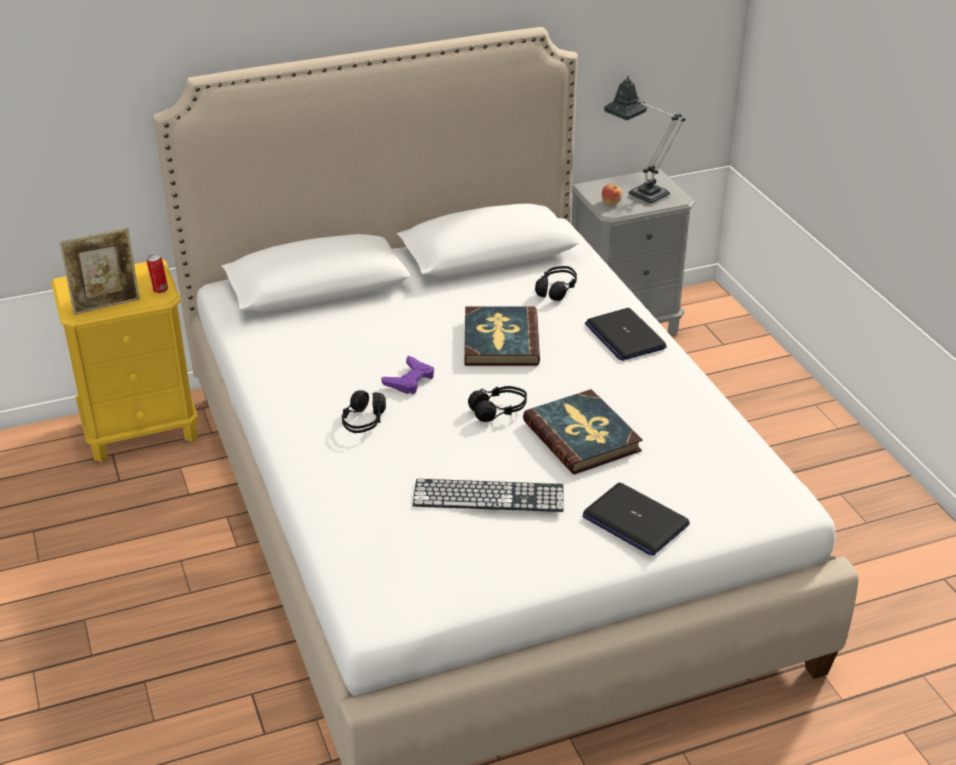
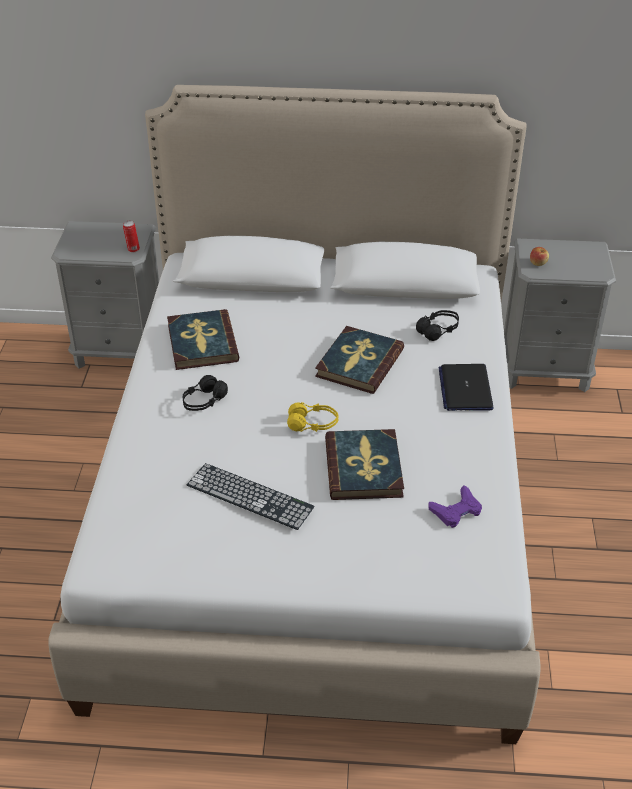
camera: 25 degrees right, 5 degrees up
(107, 305) = (88, 252): picture frame -> none
(141, 429) = (121, 351): yellow nightstand -> grey nightstand
(314, 365) = (202, 343): none -> book
(410, 380) = (263, 377): purple game controller -> purple game controller (456, 511)
(498, 410) = (313, 424): black headphones -> yellow headphones
(634, 521) = (351, 558): laptop -> none
(641, 192) = (572, 260): table lamp -> none

